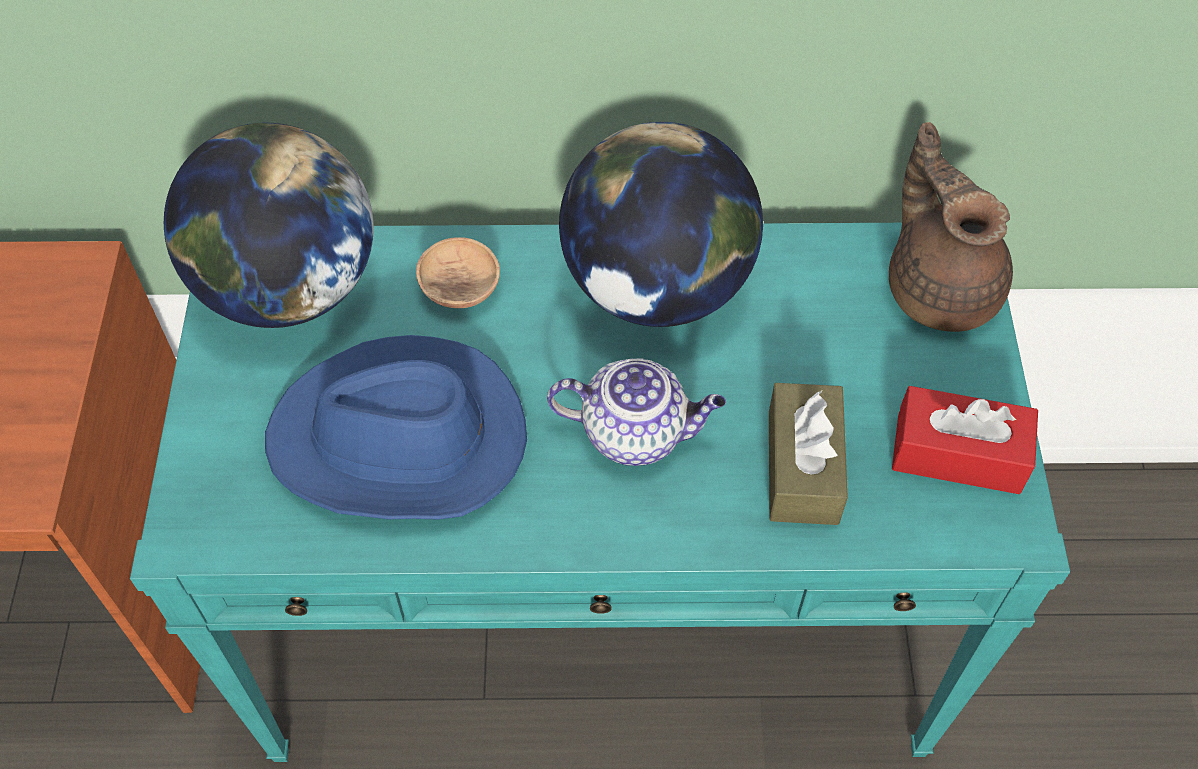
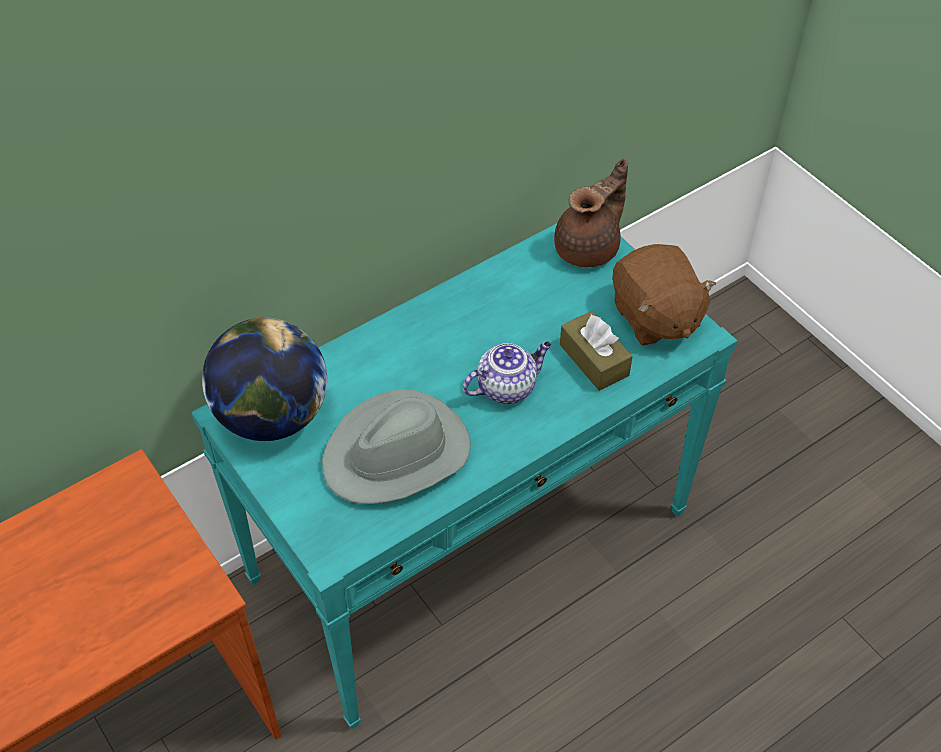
camera: 35 degrees left, 5 degrees down
(399, 441) = (397, 454): blue hat -> grey hat
(460, 288) = (362, 368): brown bowl -> none
(657, 287) = (460, 316): globe -> none
(940, 287) = (589, 248): brown teapot -> brown teapot turned 105 degrees clockwise
(958, 454) = (655, 317): red tissue box -> brown plush toy

